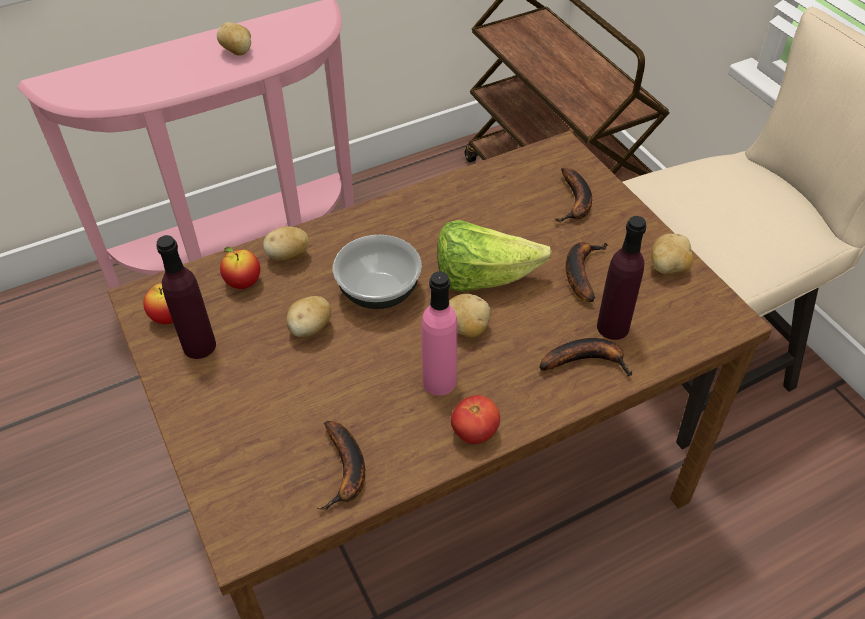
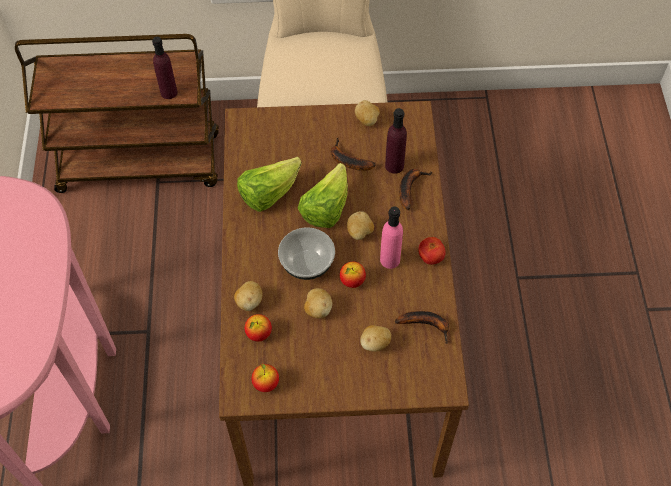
camera: 65 degrees left, 10 degrees up
(199, 346) = (299, 373): purple bottle -> purple bottle (169, 92)
(238, 52) = (30, 259): potato -> potato (375, 343)
(377, 350) = (352, 281): none -> apple
(467, 214) = (269, 194): none -> lettuce
(576, 202) = (292, 136): banana -> none

